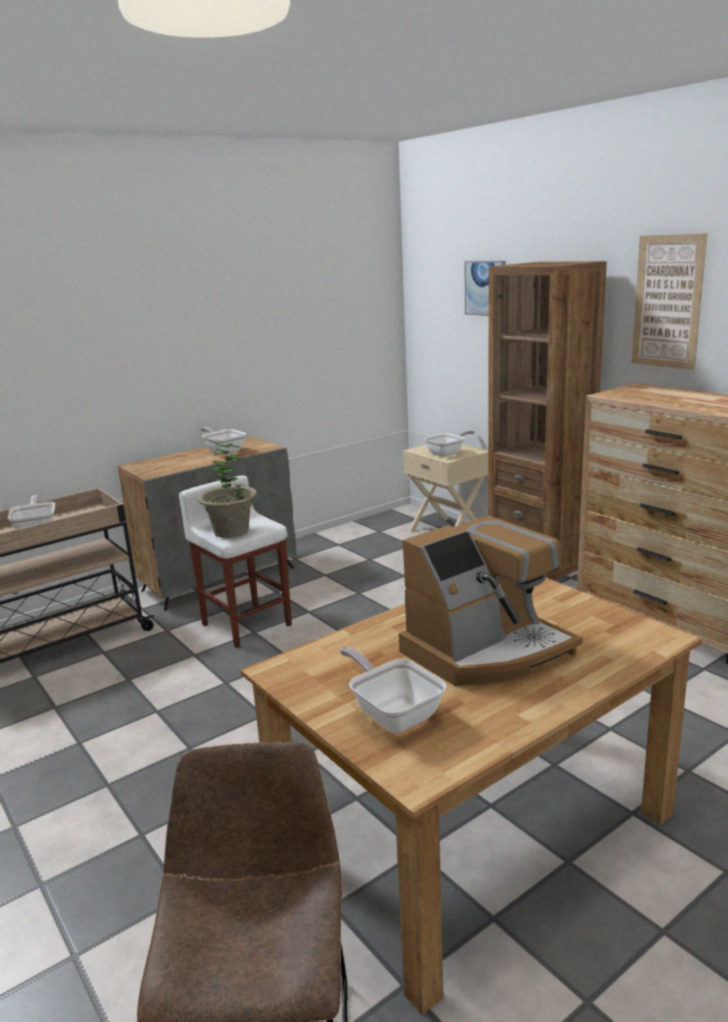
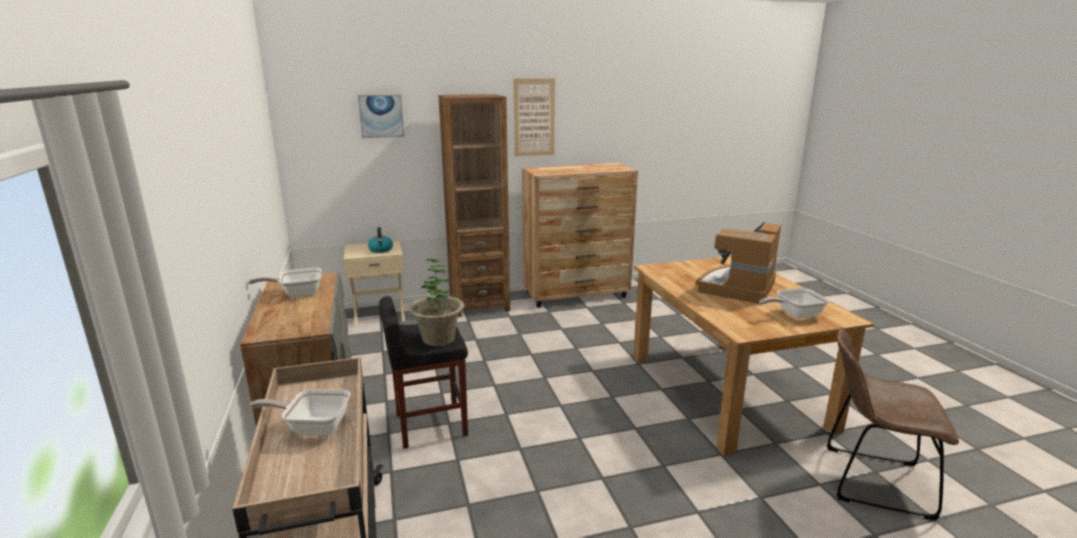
camera: 70 degrees left, 0 degrees up
(246, 624) = (429, 425): white stool -> black stool
(448, 453) = (381, 250): frying pan -> kettle
(487, 651) = (737, 288): coffee machine -> coffee machine turned 135 degrees counterclockwise

